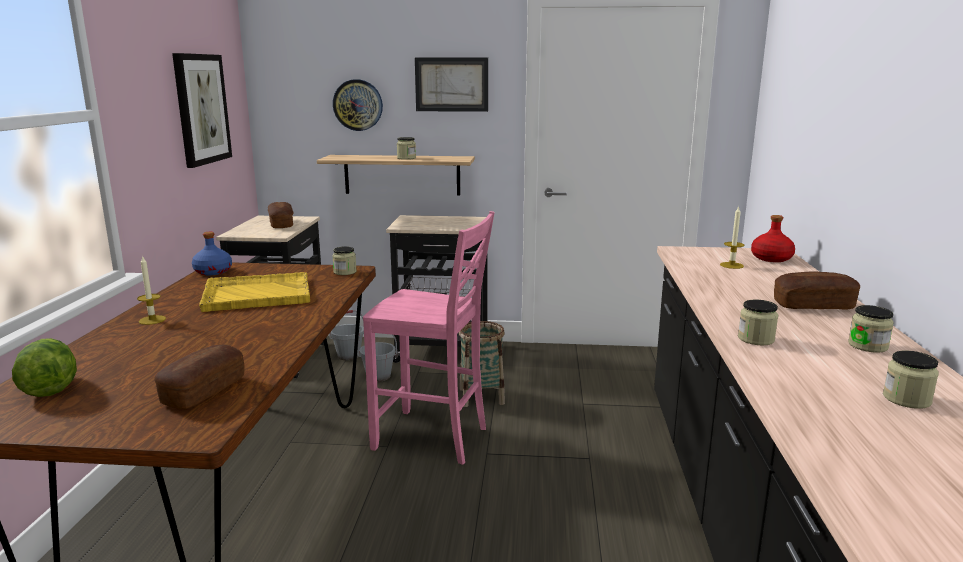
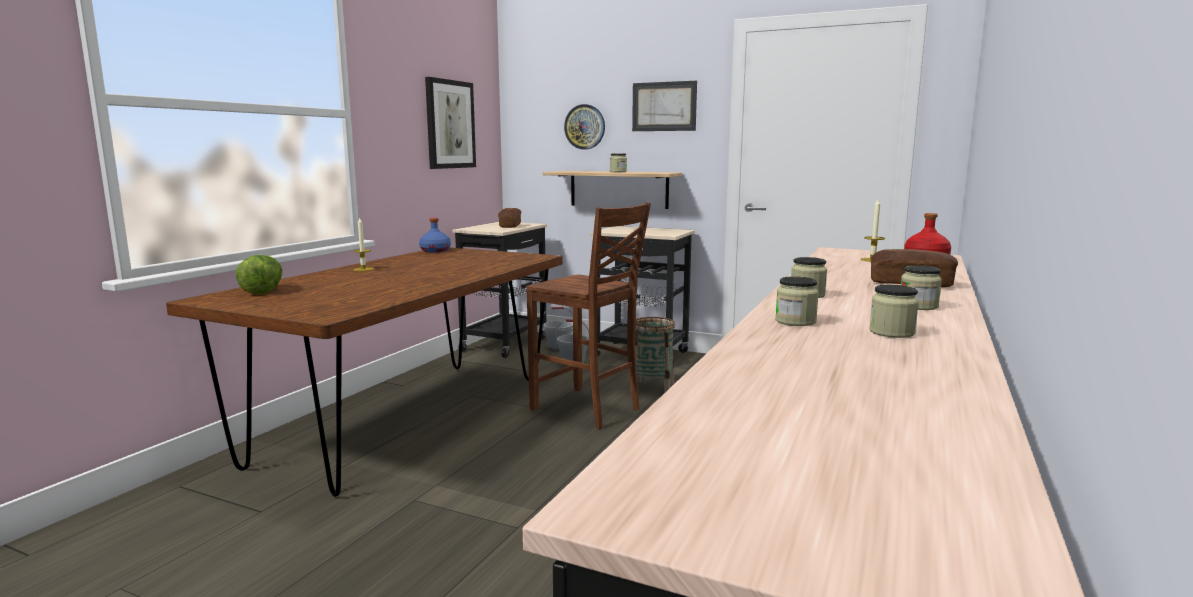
camera: 20 degrees right, 5 degrees down
(203, 391) = (353, 301): bread -> none
(256, 294) = (451, 263): yellow tray -> none
(345, 272) = (533, 257): jar -> jar (795, 321)
(433, 438) = (587, 409): pink chair -> brown chair

